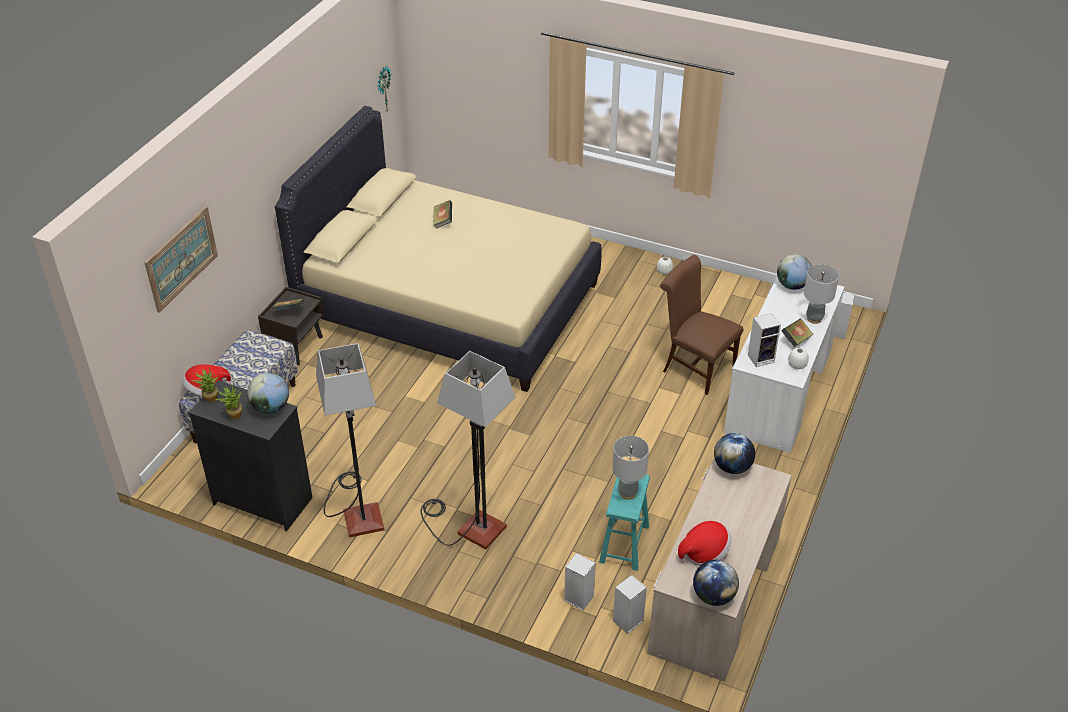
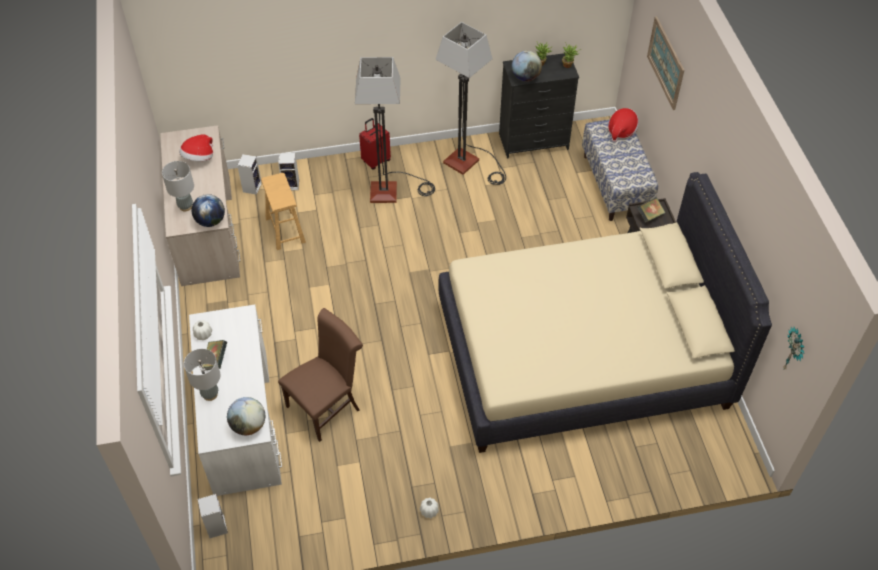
camera: 145 degrees right, 10 degrees up
(443, 221) = (617, 329): book -> none
(455, 575) = (376, 161): none -> red suitcase
(624, 544) = (285, 230): turquoise stool -> brown stool
(628, 493) = (278, 190): grey table lamp -> grey table lamp (185, 206)
(694, 367) = (327, 405): brown chair -> brown chair turned 45 degrees counterclockwise
(713, 596) = (179, 137): globe -> none
(761, 358) = (236, 326): speaker -> none

